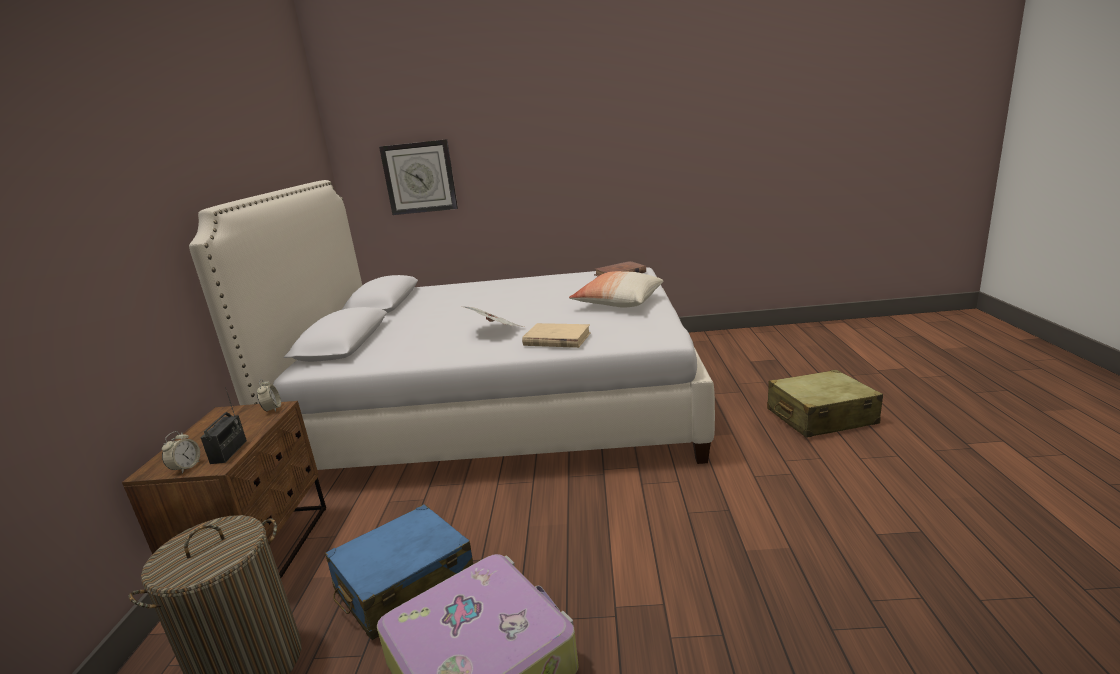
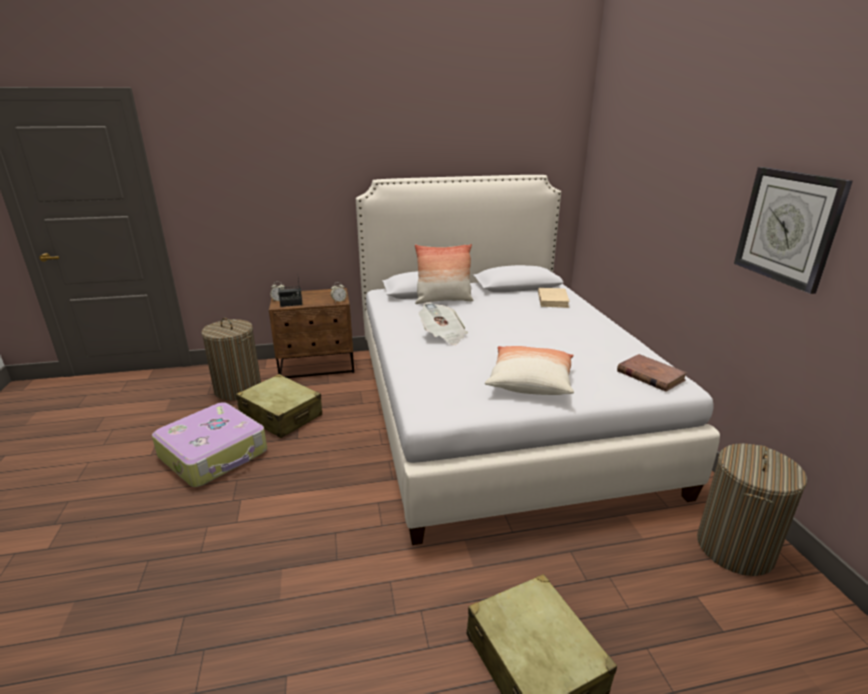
camera: 75 degrees right, 5 degrees up
(387, 333) = (443, 300): none -> pillow
(404, 584) = (281, 416): blue suitcase -> beige suitcase
(419, 177) = (620, 193): wall clock -> wall clock (788, 227)
(556, 339) = (421, 361): beige book -> beige book (552, 300)
(709, 344) = (735, 548): none -> laundry basket

